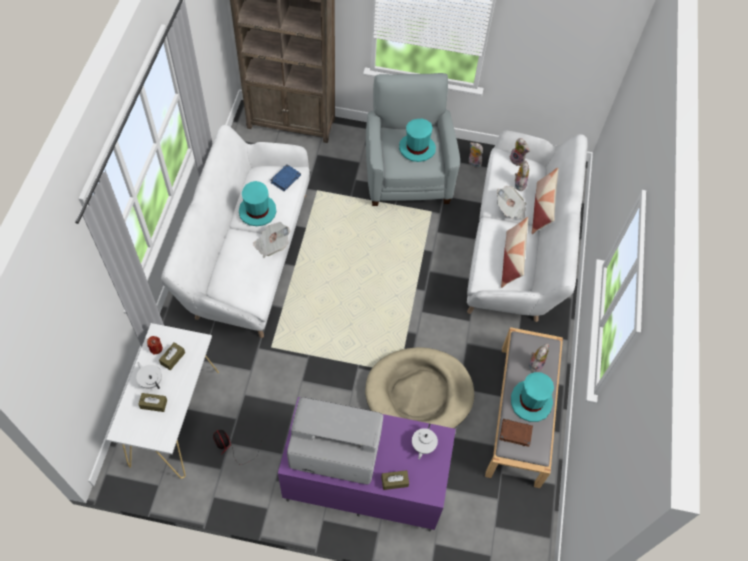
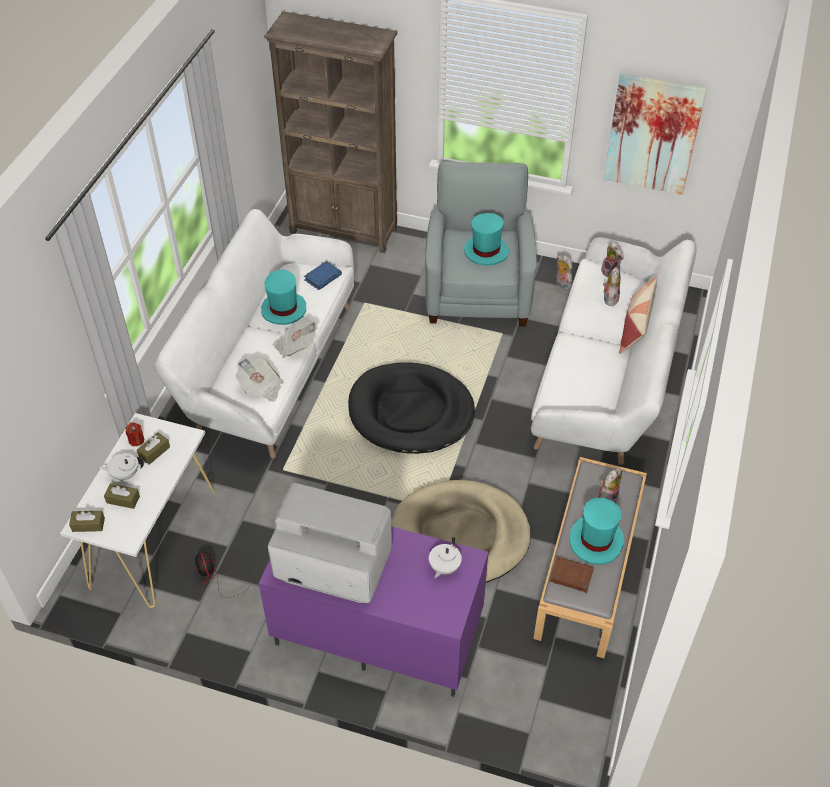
camera: 10 degrees right, 10 degrees down
(151, 380) = (124, 474): white teapot -> white teapot turned 60 degrees counterclockwise
(367, 287) = (411, 412): none -> black dog bed
(394, 481) = (402, 605): brown tissue box -> brown tissue box (88, 525)
(510, 209) = (595, 325): newspaper -> newspaper (261, 387)
(512, 260) = (590, 380): pillow -> none
(553, 50) = (653, 134): none -> picture

